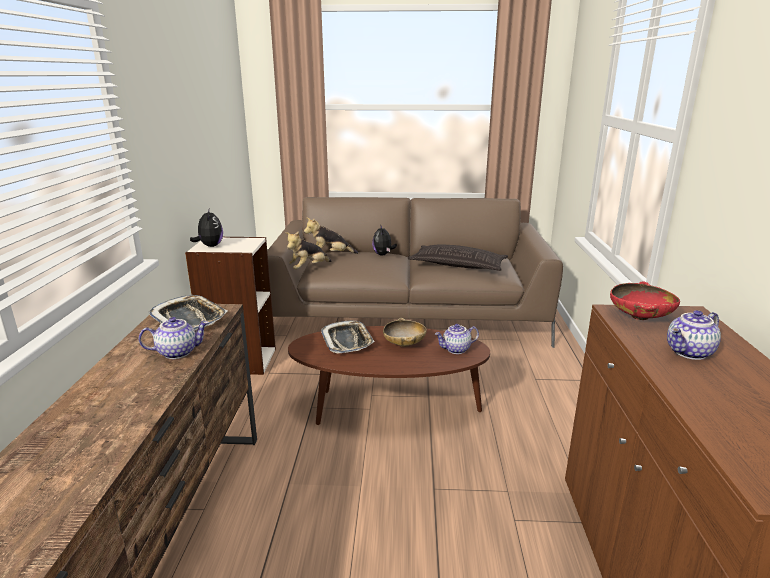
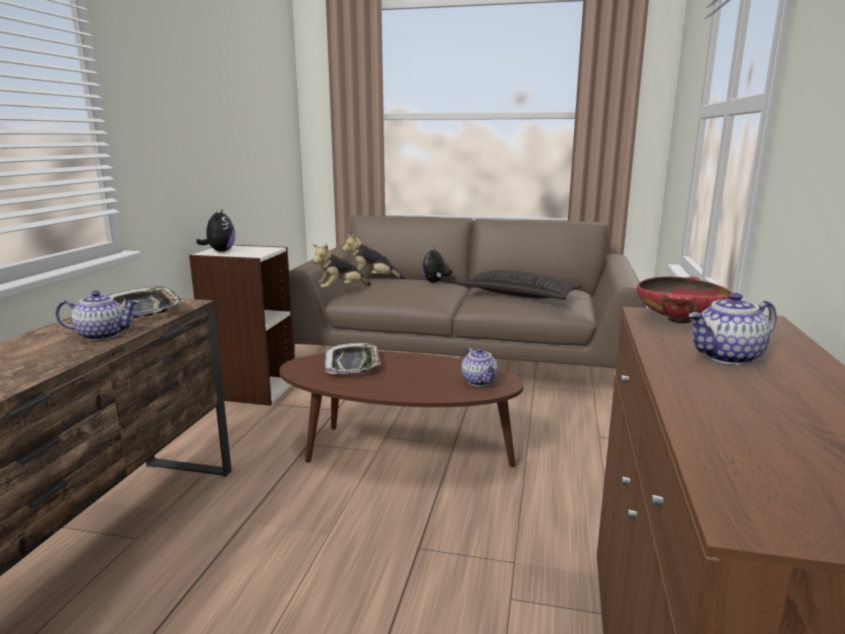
camera: 10 degrees right, 5 degrees down
(404, 344) = (419, 371): beige bowl -> none
(456, 350) = (480, 381): teapot -> teapot turned 105 degrees counterclockwise

